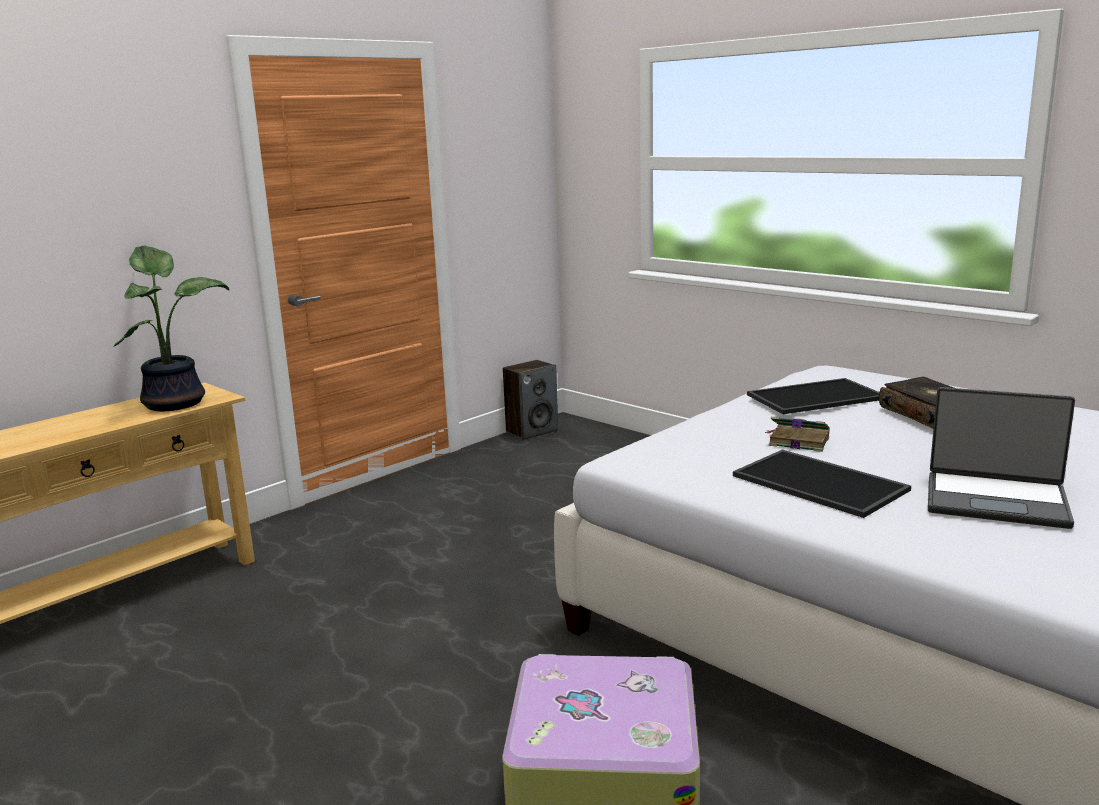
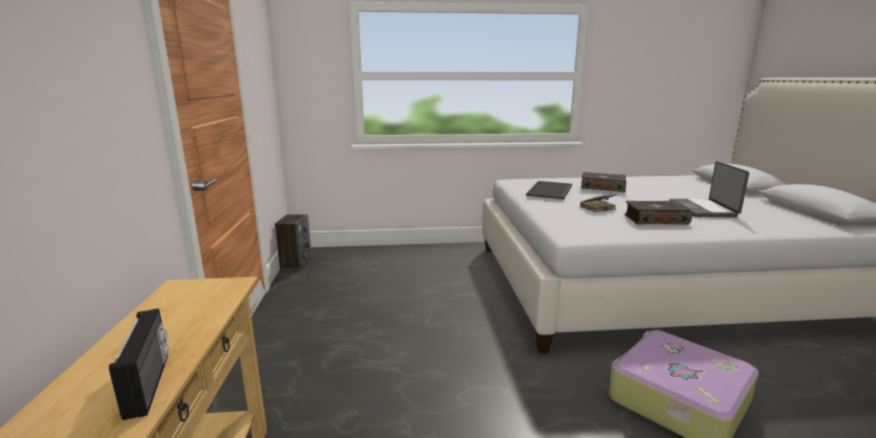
camera: 50 degrees left, 0 degrees up
(60, 435) = (150, 383): none -> radio
(177, 402) = (199, 302): potted plant -> none
(822, 483) = (655, 220): tray -> book
(996, 501) = (704, 209): laptop -> laptop turned 120 degrees clockwise

